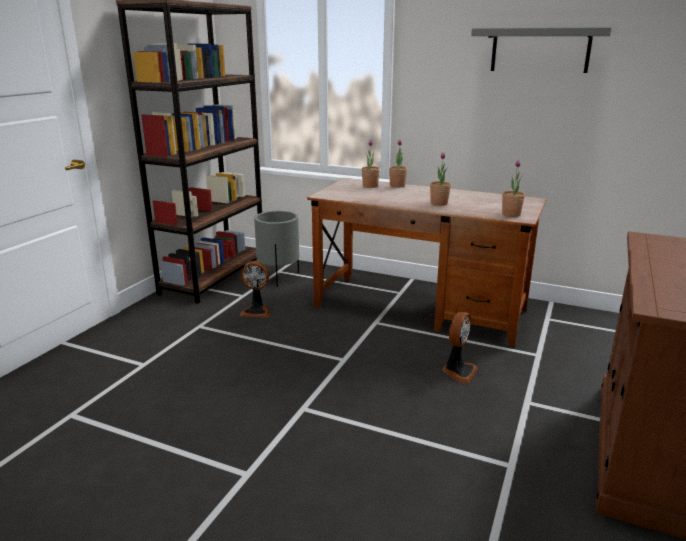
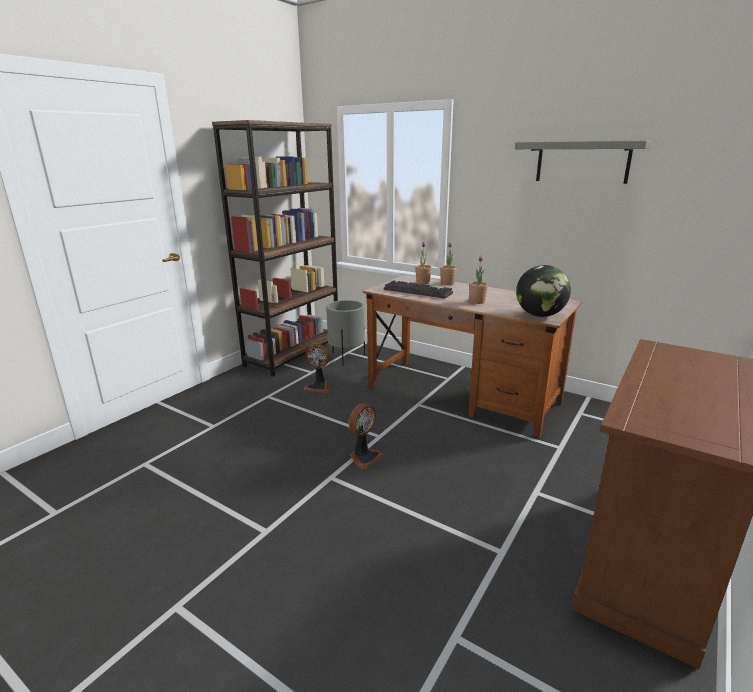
camera: 10 degrees right, 0 degrees up
(371, 195) = (419, 291): none -> keyboard
(458, 371) = (479, 456): fan -> fan (364, 457)
(511, 214) = (540, 315): potted plant -> globe

